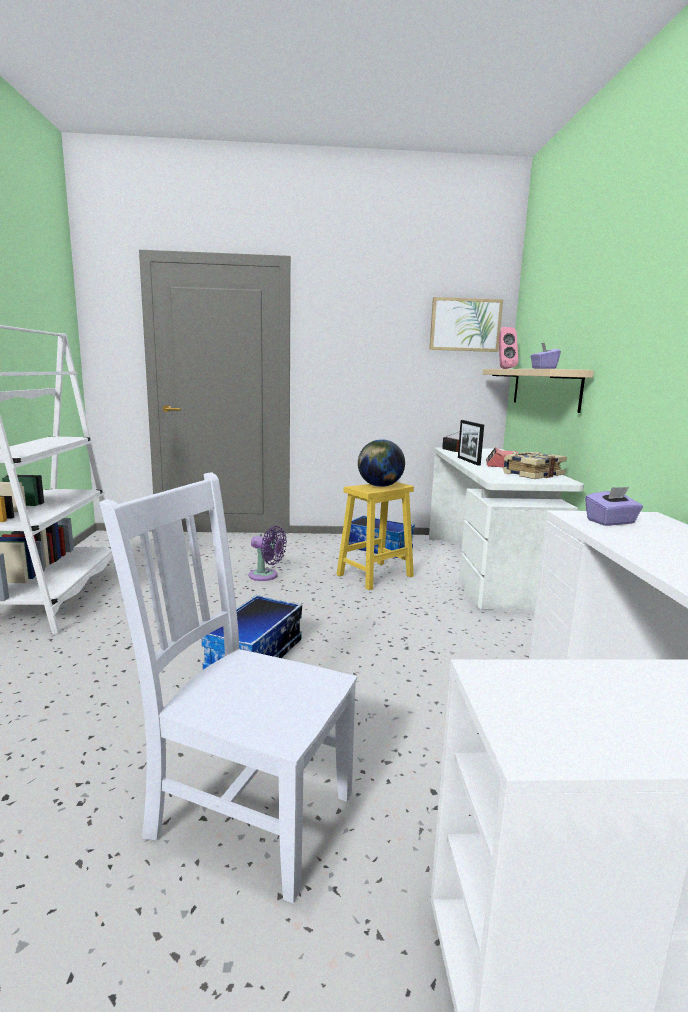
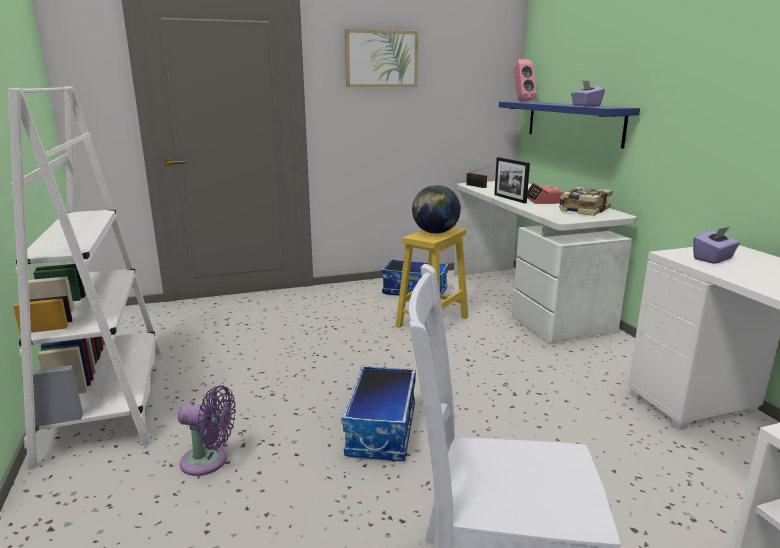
camera: 15 degrees left, 5 degrees up
(266, 576) = (326, 338): purple fan -> purple fan (209, 461)
(465, 325) = (479, 56): picture -> picture (381, 59)
(545, 388) = (573, 122): beige shelf -> blue shelf

